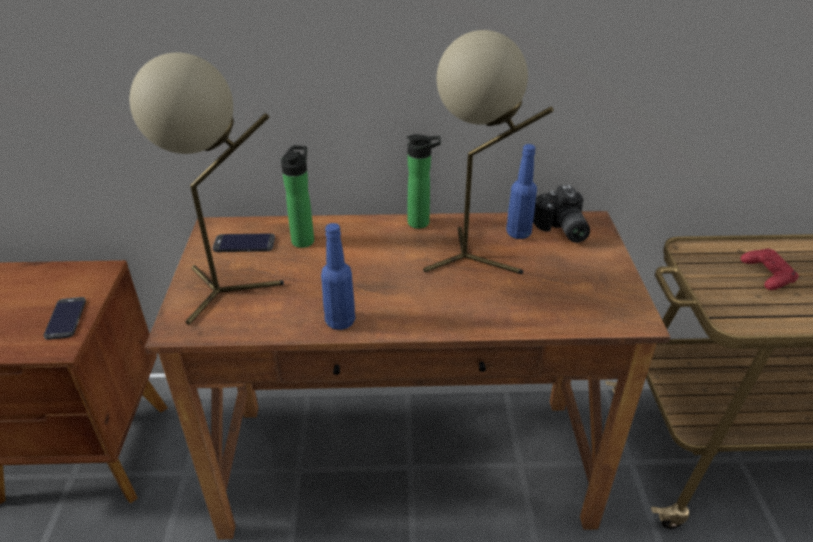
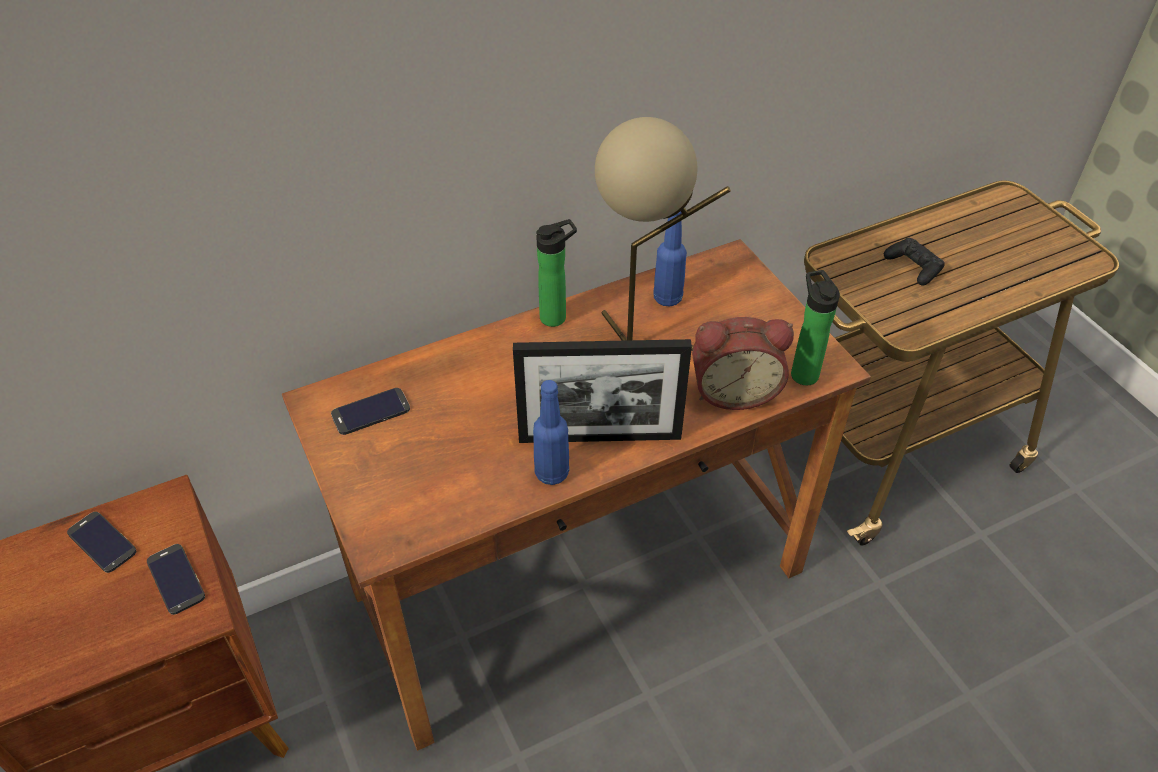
camera: 25 degrees left, 10 degrees up
(45, 282) = (102, 542): none -> phone
(226, 291) = (398, 481): beige table lamp -> none
(304, 239) = (438, 382): bottle -> bottle (802, 372)
(396, 309) = (600, 437): none -> picture frame
(532, 309) = (733, 390): none -> alarm clock
(561, 230) = (708, 279): camera -> none
(767, 274) = (913, 266): red game controller -> black game controller

